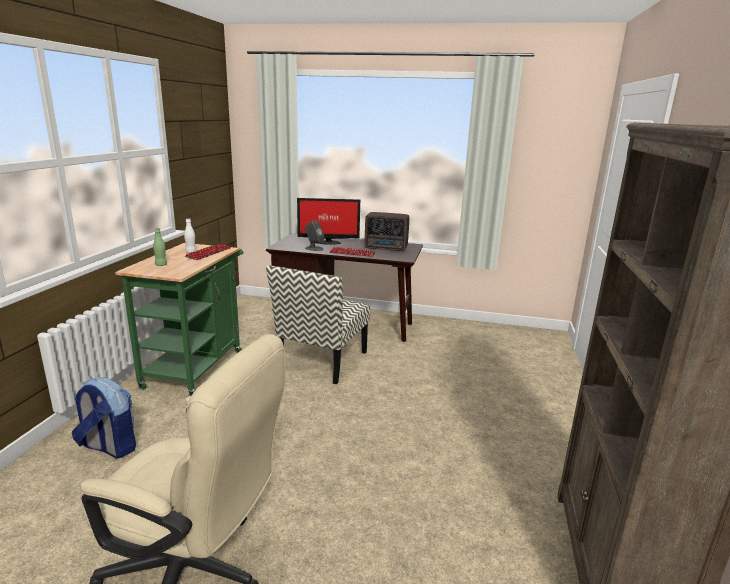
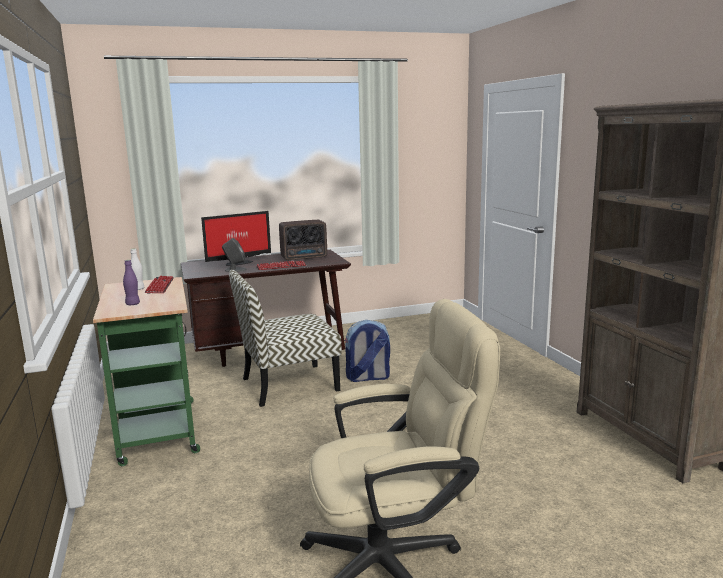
camera: 30 degrees left, 5 degrees down
(109, 447) = (164, 522): backpack -> backpack (368, 378)
(161, 265) = (133, 304): green bottle -> purple bottle
(322, 361) = (288, 385): chair -> chair turned 75 degrees clockwise

